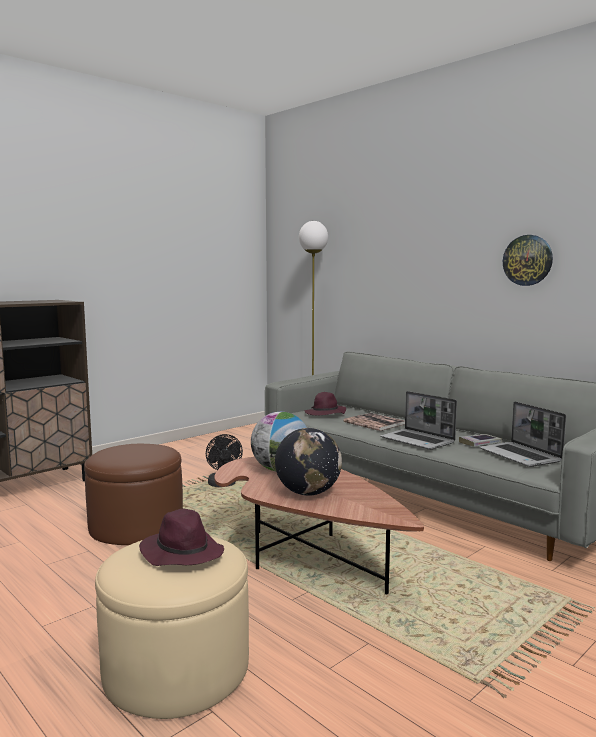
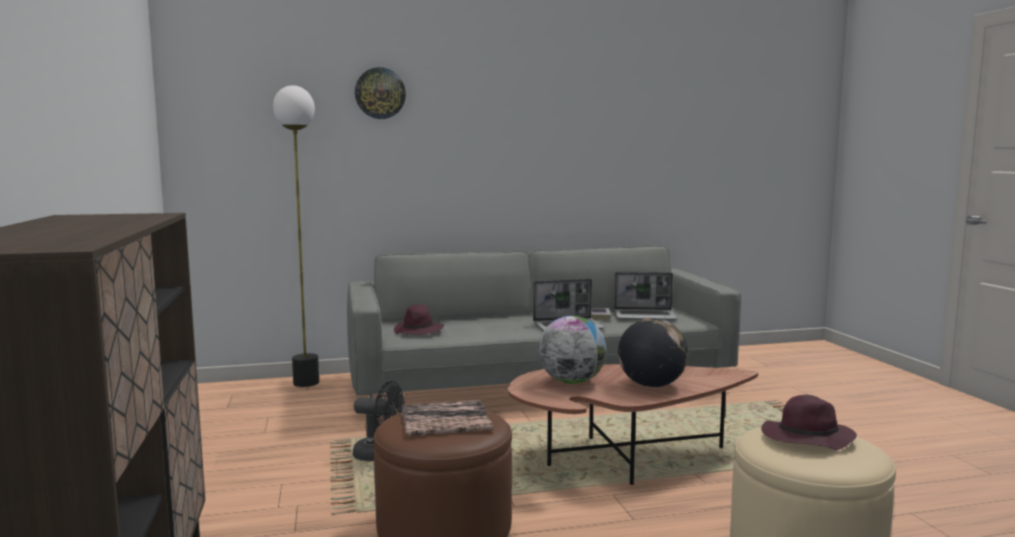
camera: 60 degrees left, 0 degrees up
(374, 423) = (488, 325): book -> book (445, 420)
(527, 260) = (565, 144): wall clock -> wall clock (380, 93)

